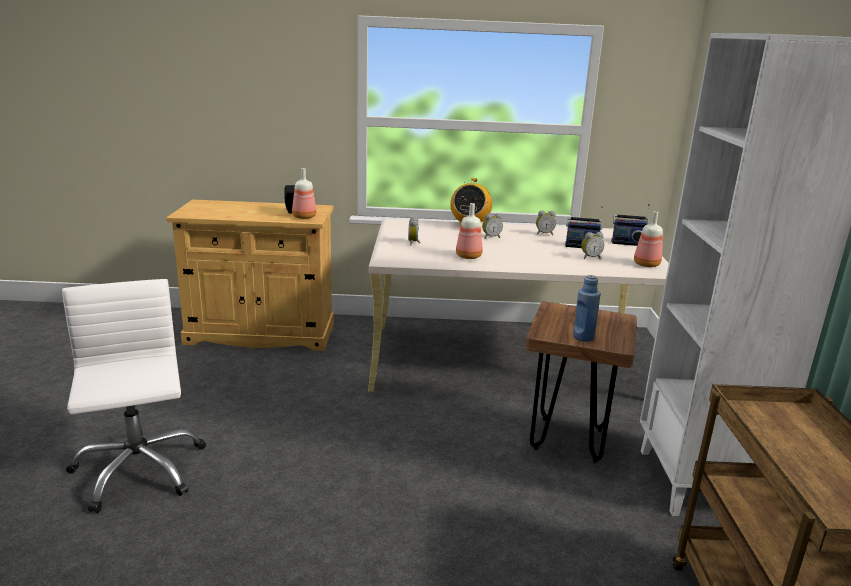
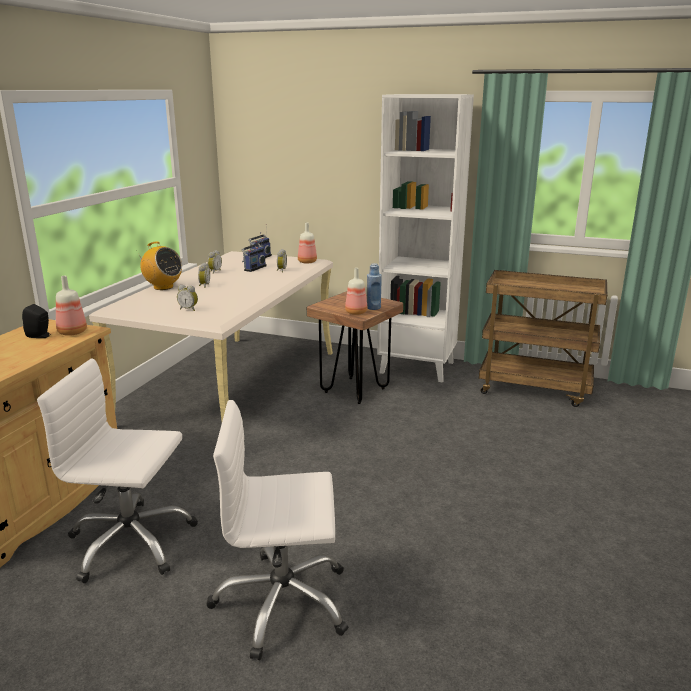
camera: 70 degrees left, 0 degrees up
(217, 381) = (131, 542): none -> white office chair
(468, 257) = (245, 298): bottle -> bottle (356, 312)

